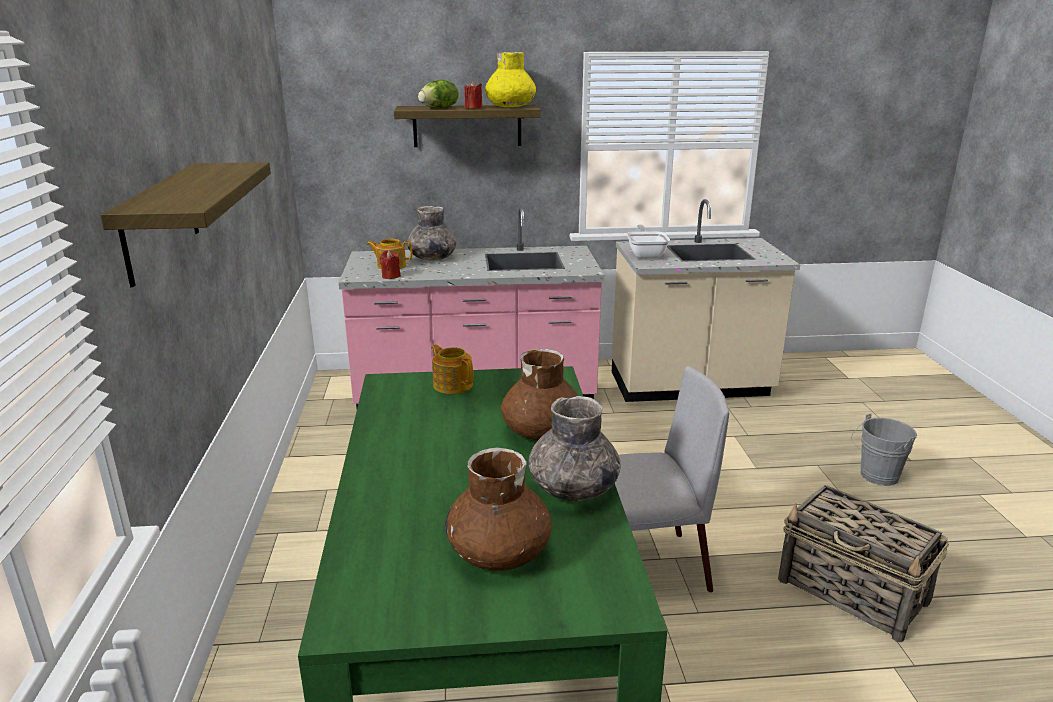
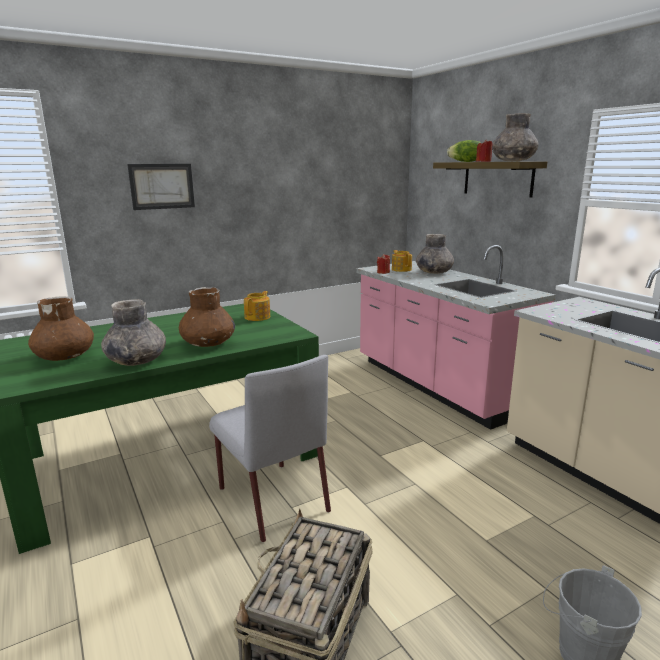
camera: 65 degrees right, 5 degrees down
(160, 221) = (162, 186): shelf -> picture
(510, 107) = (513, 161): yellow vase -> grey vase
(646, 254) = (563, 308): frying pan -> none

